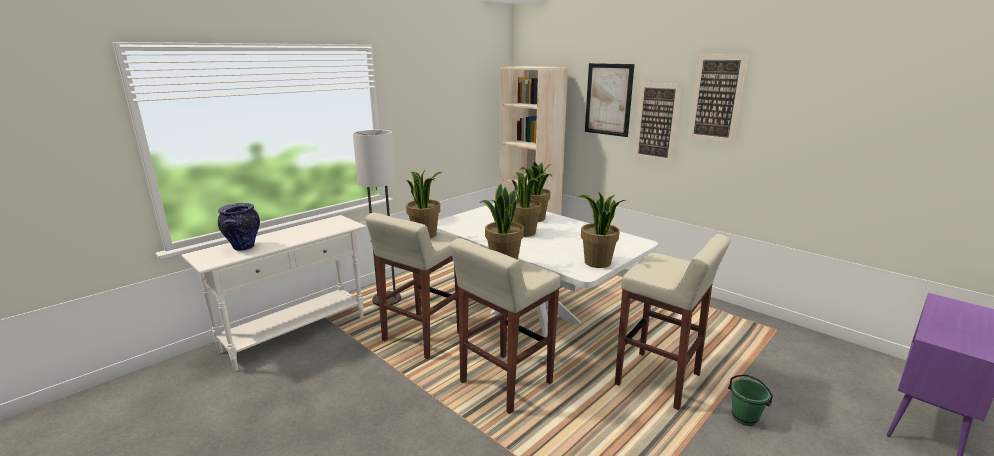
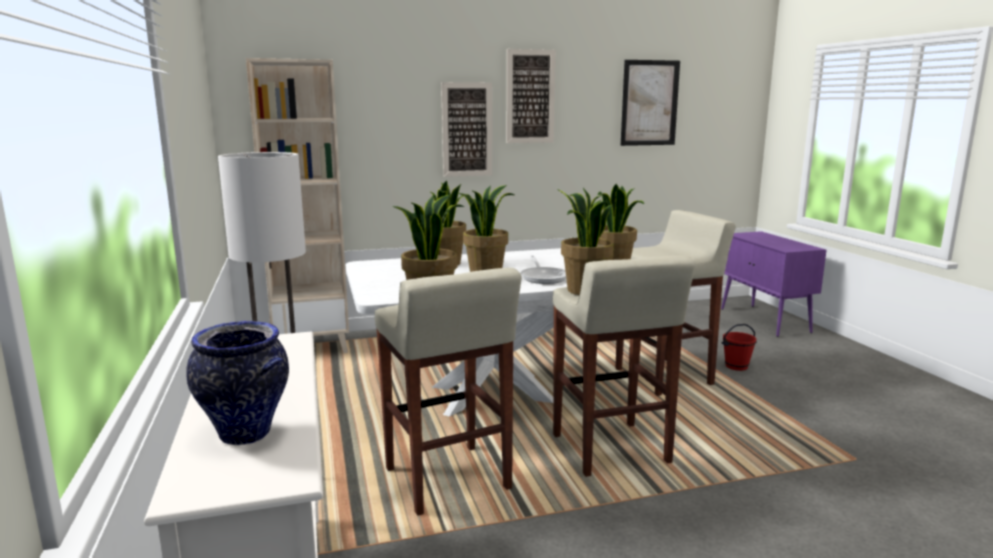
camera: 60 degrees left, 5 degrees down
(542, 247) = (543, 277): none -> frying pan
(608, 99) = (398, 106): picture -> picture (649, 103)
(744, 417) = (736, 366): green bucket -> red bucket

